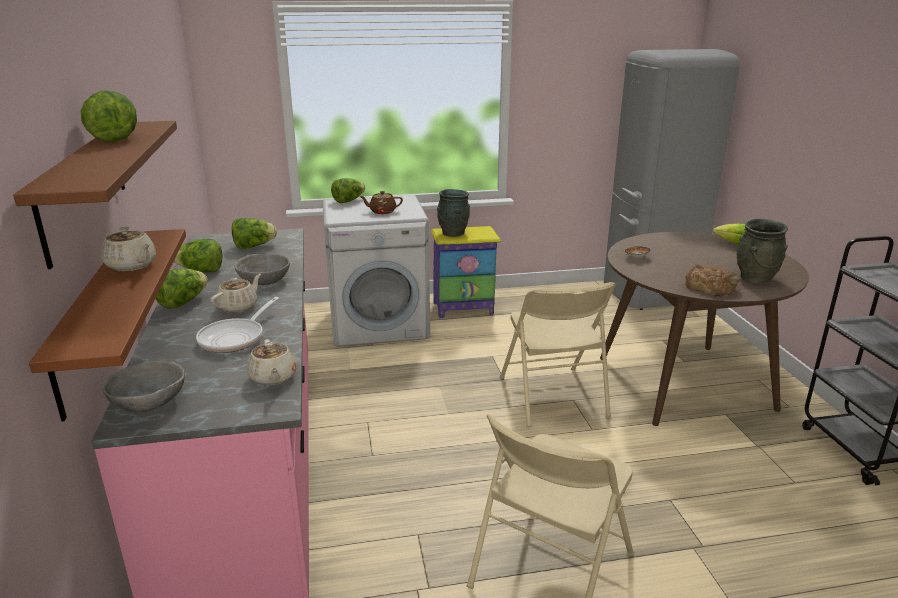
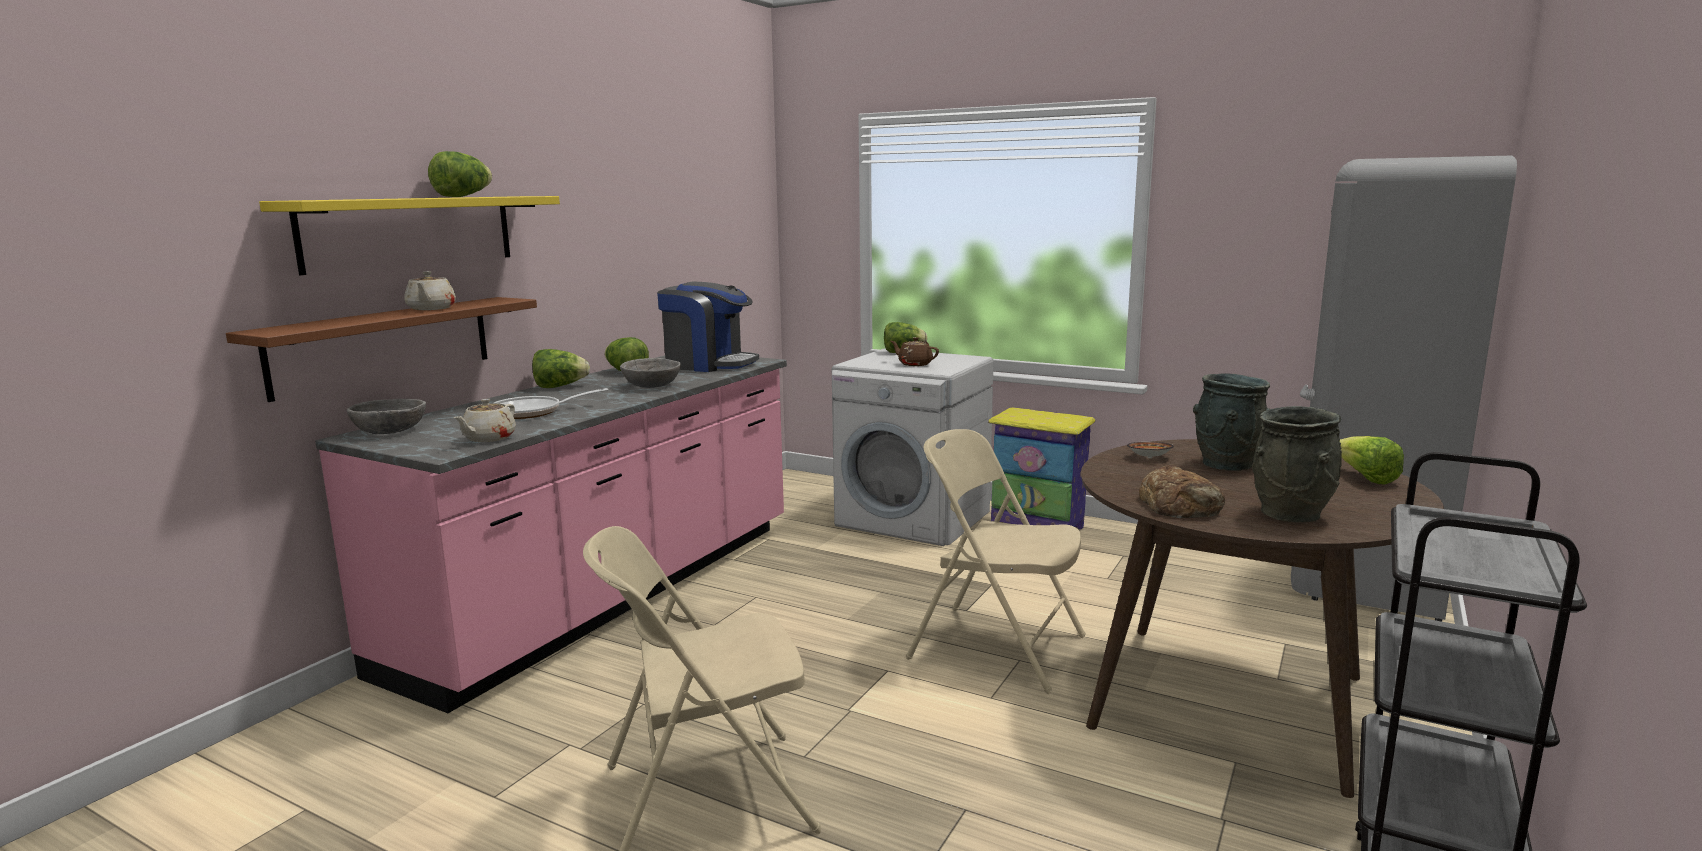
camera: 40 degrees right, 10 degrees down
(83, 187) = (411, 232): brown shelf -> yellow shelf
(238, 307) = (588, 396): beige teapot -> none
(254, 246) = (708, 364): lettuce -> coffee machine
(453, 233) = (1024, 414): grey vase -> grey vase (1226, 465)
(552, 396) = (997, 647): beige chair -> beige chair turned 90 degrees clockwise

